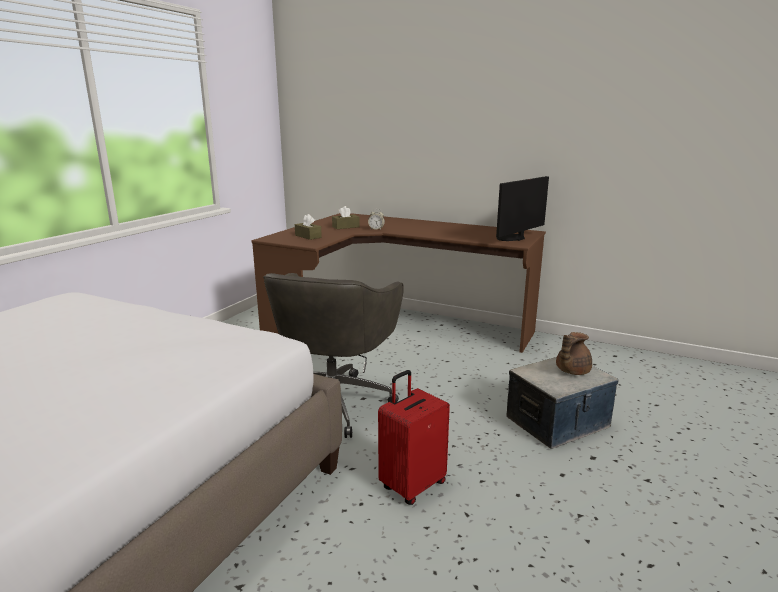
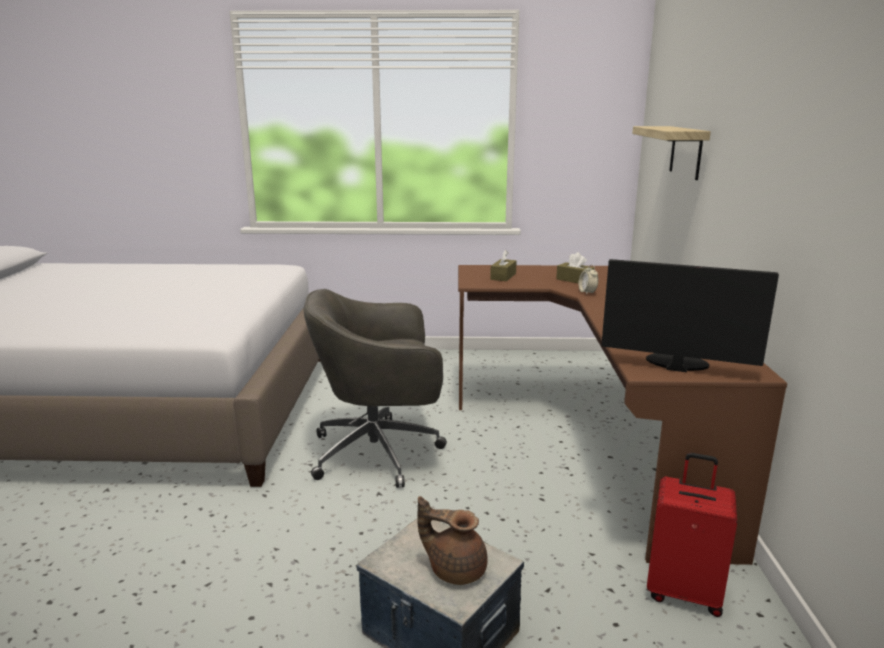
camera: 65 degrees right, 0 degrees up
(374, 128) = (686, 152): none -> shelf
(412, 485) = (248, 537): red suitcase -> red suitcase (684, 592)

